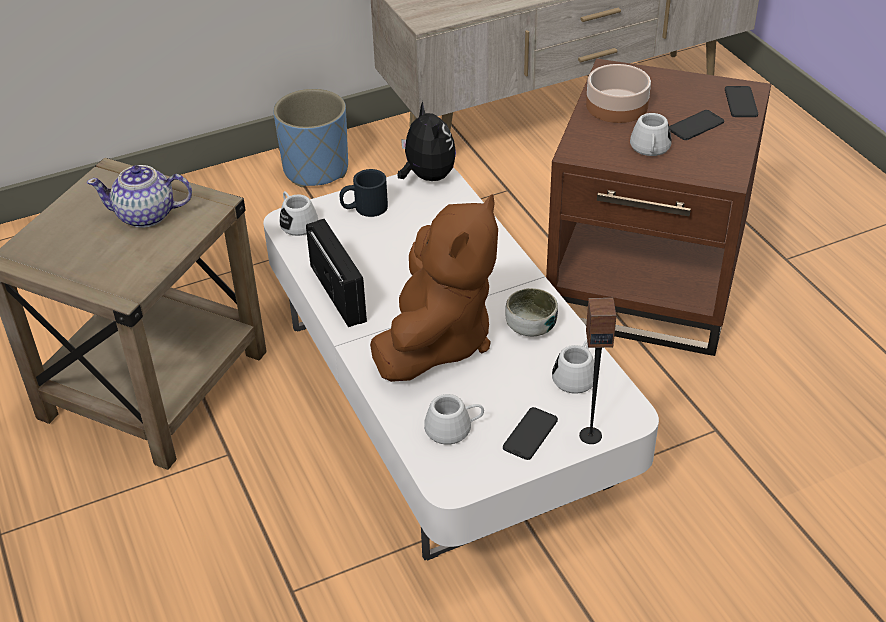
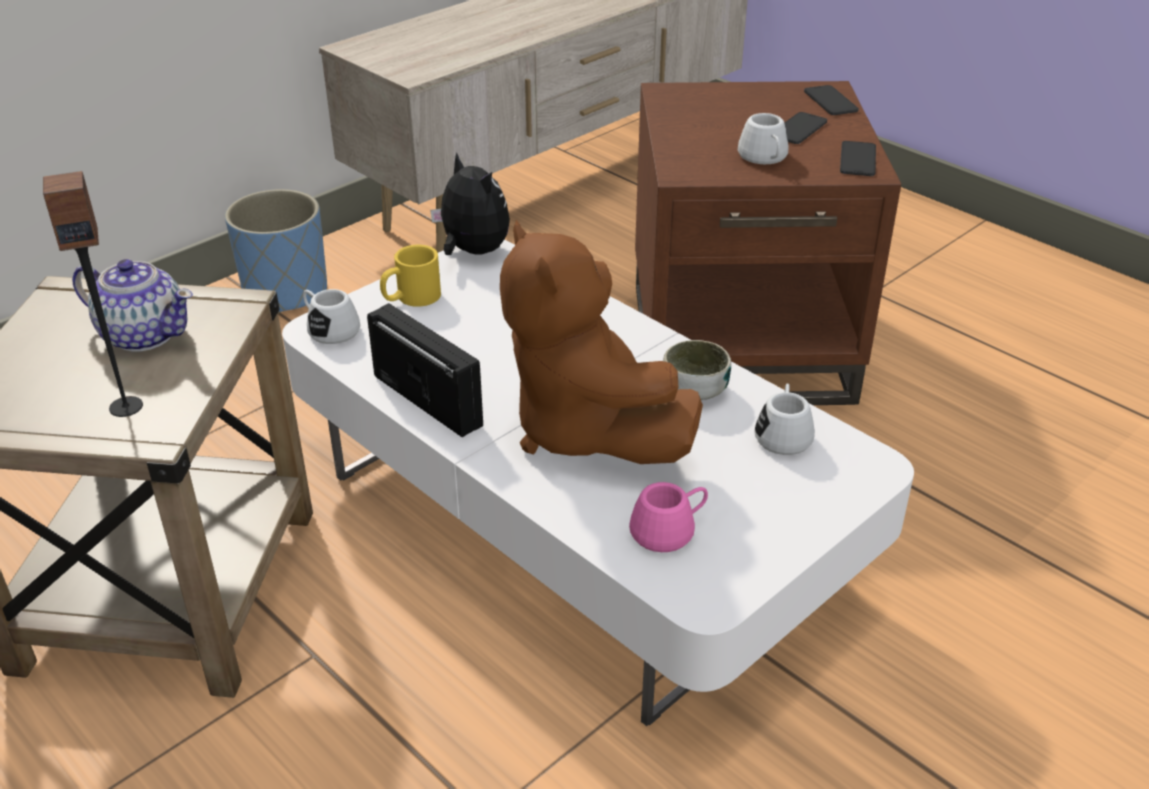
camera: 20 degrees left, 5 degrees down
(146, 215) = (143, 334): teapot -> teapot turned 135 degrees counterclockwise
(364, 208) = (411, 298): black mug -> yellow mug
(436, 340) = (587, 430): brown plush toy -> brown plush toy turned 150 degrees clockwise
(454, 428) = (669, 530): white mug -> pink mug
(530, 434) = (769, 514): phone -> phone (858, 159)
(590, 435) = (843, 499): speaker -> speaker (126, 406)
(616, 106) = (696, 123): bowl -> none

